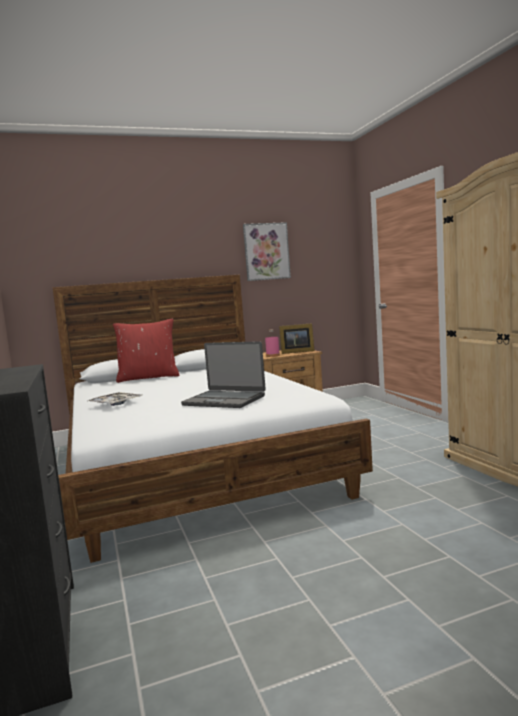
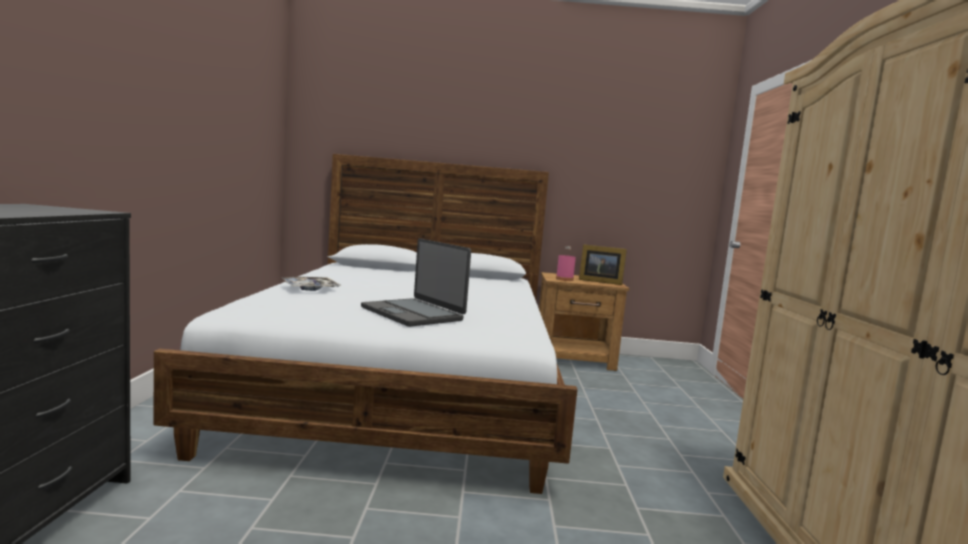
camera: 20 degrees right, 0 degrees up
(148, 377) = (400, 272): red pillow -> none
(266, 251) = (591, 149): picture -> none

